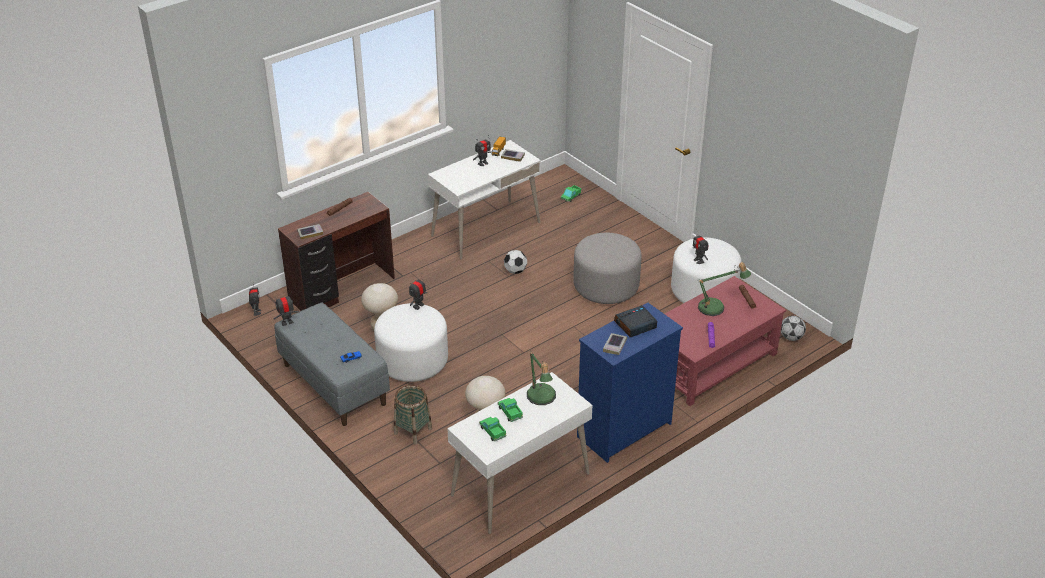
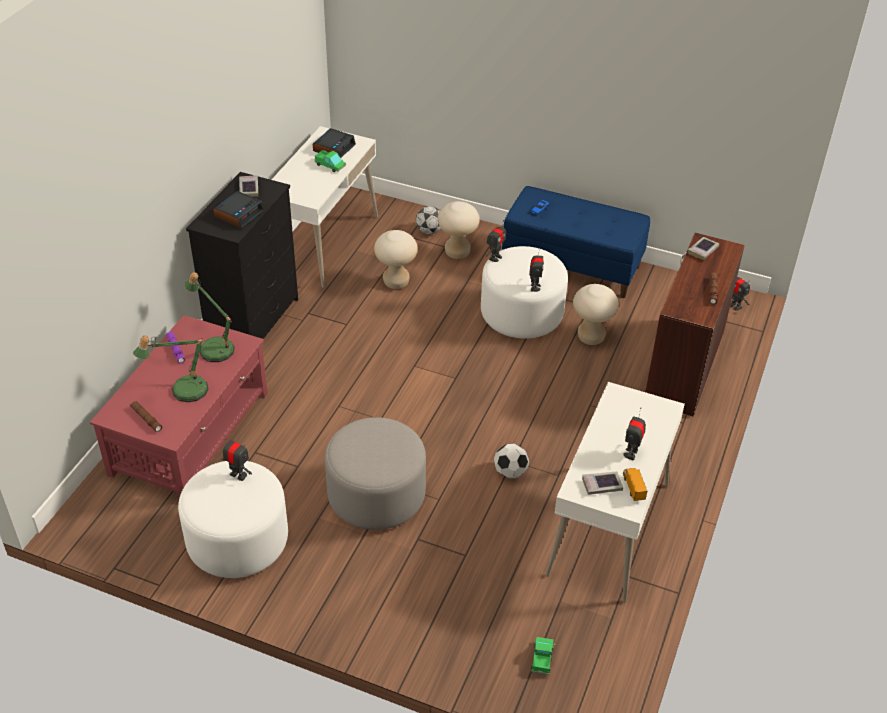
camera: 150 degrees right, 5 degrees up
(287, 322) = (638, 220): toy robot -> toy robot (495, 257)
(333, 384) = (572, 266): grey bench -> blue bench
(413, 431) = (457, 253): basket -> beige stool
(492, 431) = (334, 148): toy truck -> alarm clock
(541, 399) = (309, 184): table lamp -> table lamp (214, 346)
(623, 430) = (254, 321): blue dresser -> black dresser
(791, 337) = (92, 508): football -> football (429, 231)

